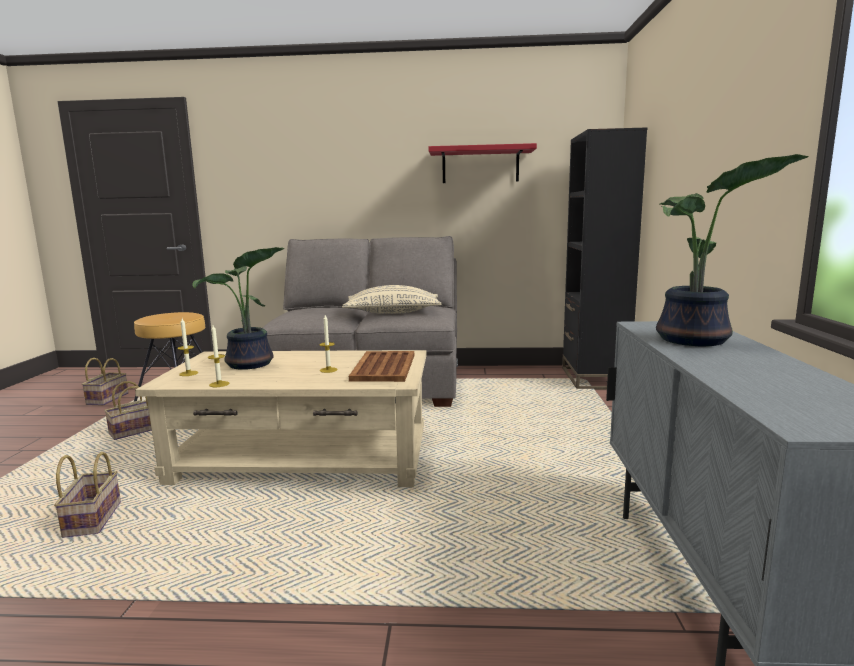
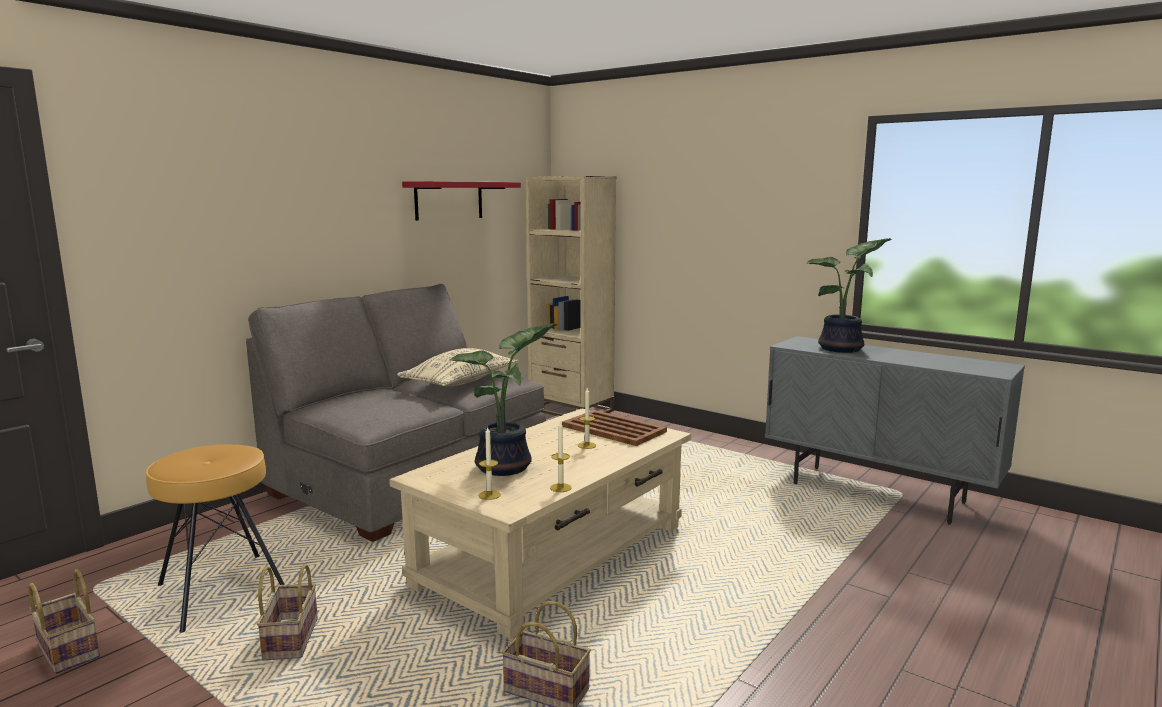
camera: 55 degrees left, 0 degrees up
(593, 378) = (571, 410): black bookcase -> beige bookcase

